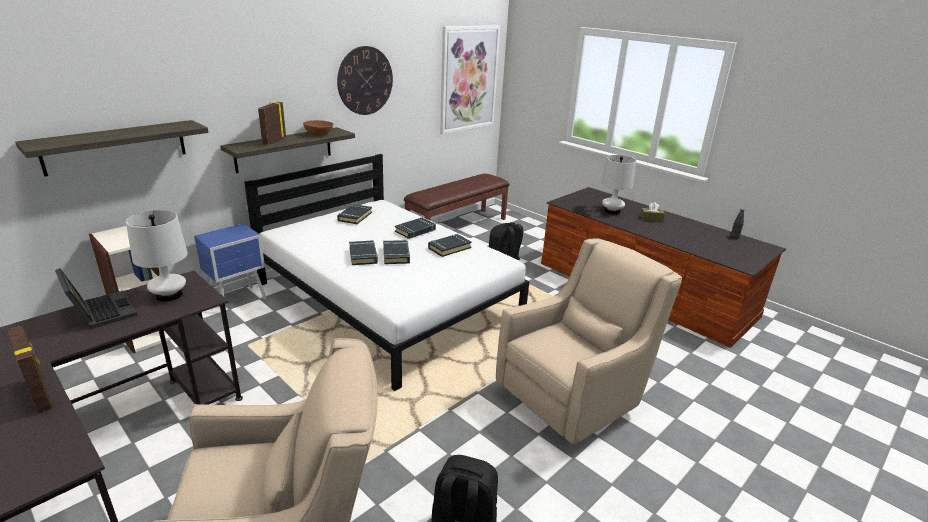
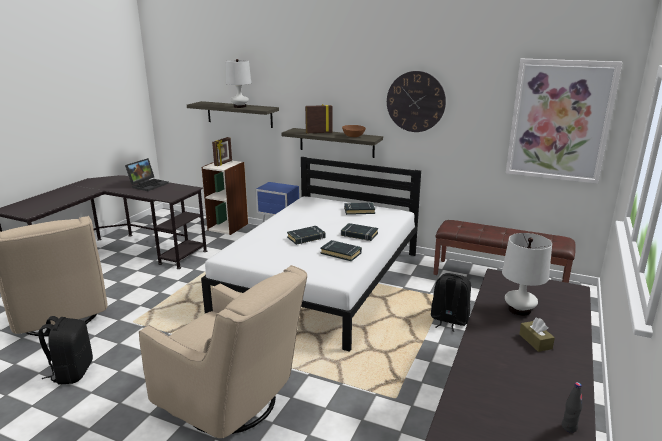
camera: 70 degrees right, 5 degrees down
(41, 394) = (78, 196): picture frame -> picture frame (223, 163)
(169, 295) = (171, 190): white table lamp -> white table lamp (240, 106)
(363, 255) = (294, 228): black book -> none

